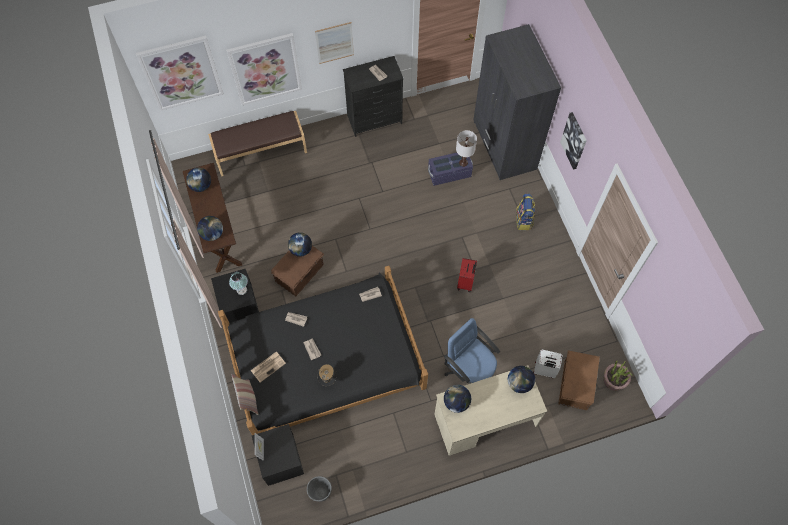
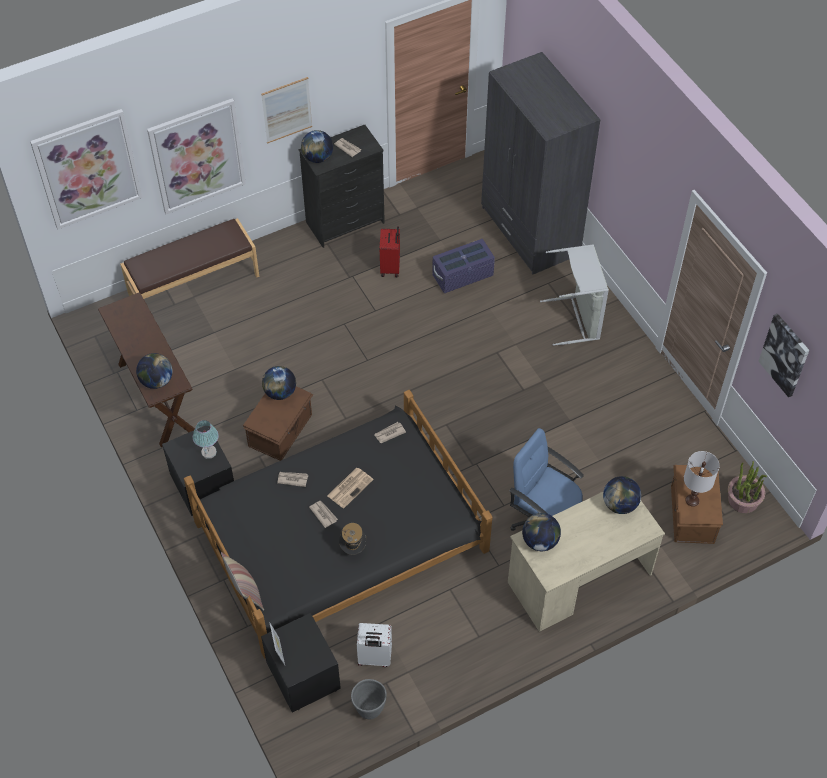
camera: 10 degrees left, 10 degrees down
(201, 186) = (128, 323): globe -> globe (318, 158)
(268, 366) = (266, 545): newspaper -> newspaper (350, 487)
(463, 162) = (481, 254): white table lamp -> white table lamp (692, 500)
(466, 282) = (515, 408): red suitcase -> red suitcase (391, 267)
(524, 220) = (577, 319): backpack -> grey laundry basket
(544, 370) = (646, 503): white suitcase -> white suitcase (374, 658)
(574, 140) = (630, 186): picture -> picture (785, 355)

